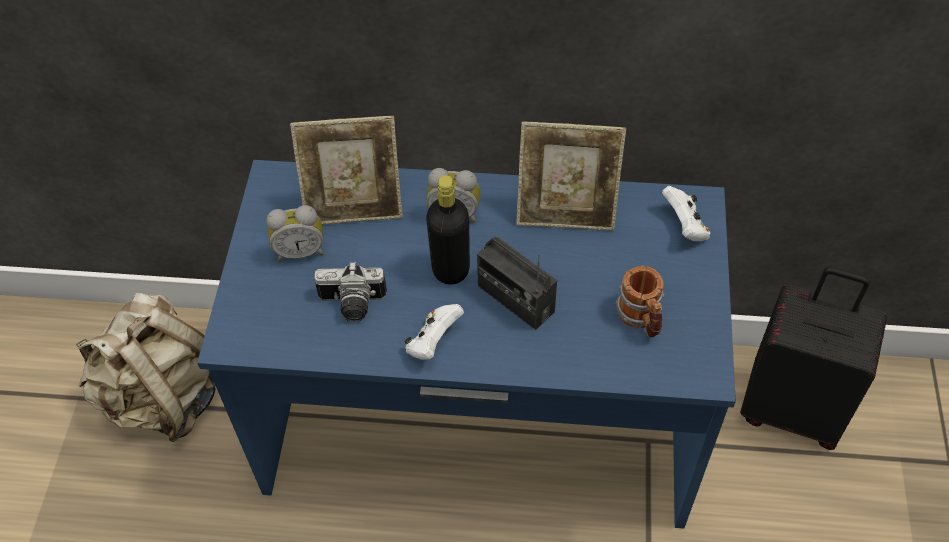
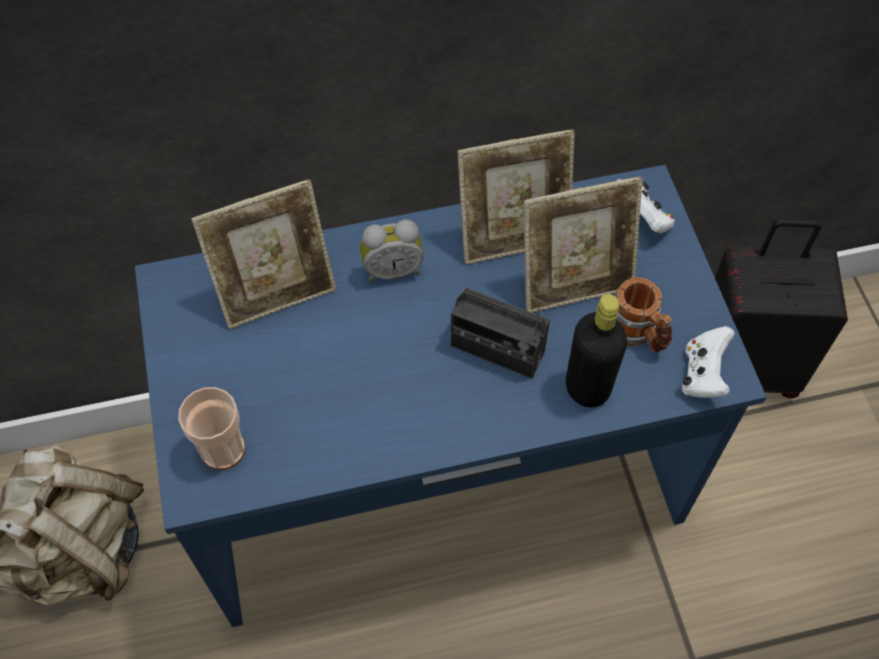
camera: 20 degrees left, 5 degrees up
(264, 316) = (223, 449): none -> cup
(300, 251) = (234, 360): alarm clock -> none
(351, 305) = (318, 408): camera -> none
(433, 342) = (427, 425): white game controller -> white game controller (702, 374)
(450, 269) = (413, 335): black bottle -> black bottle (587, 387)
(603, 264) = (574, 283): none -> picture frame

